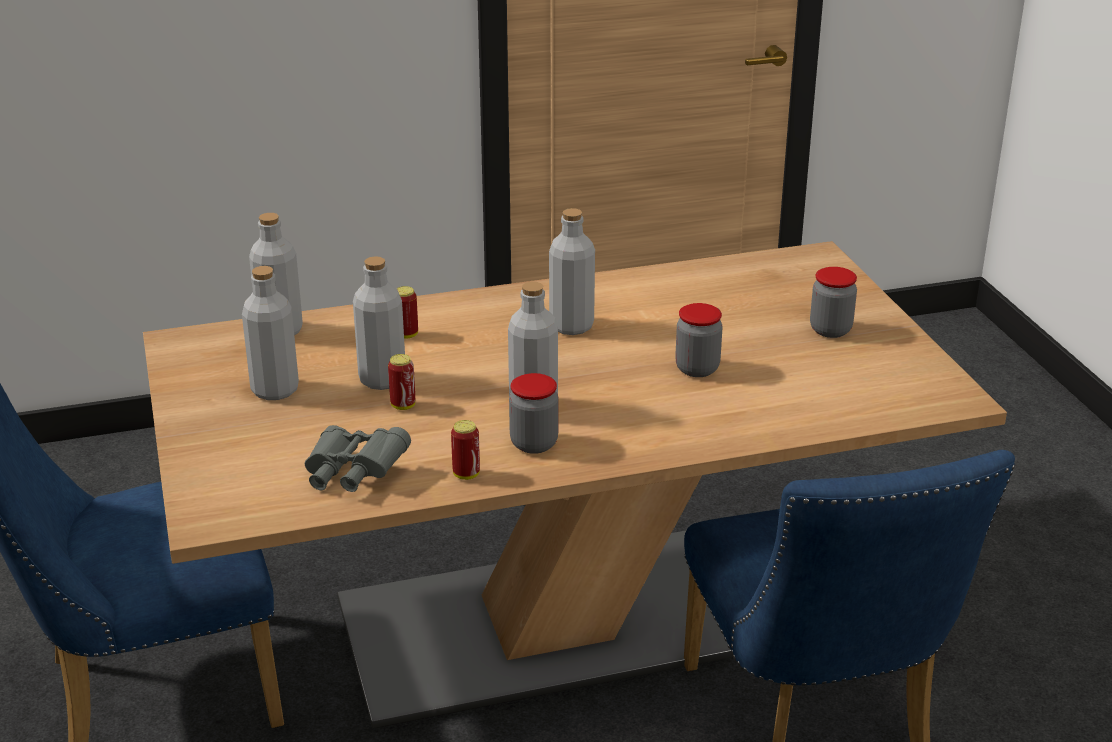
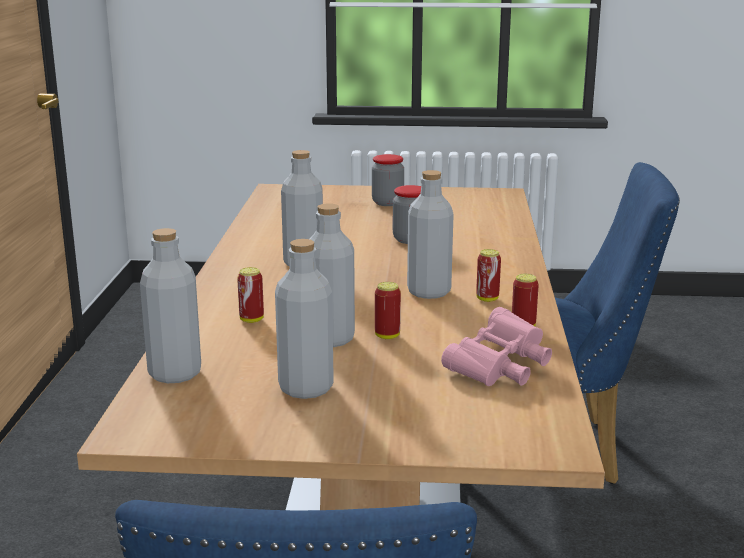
camera: 70 degrees left, 10 degrees down
(353, 475) = (500, 369): grey binoculars -> pink binoculars
(534, 443) = (487, 299): jar -> can

